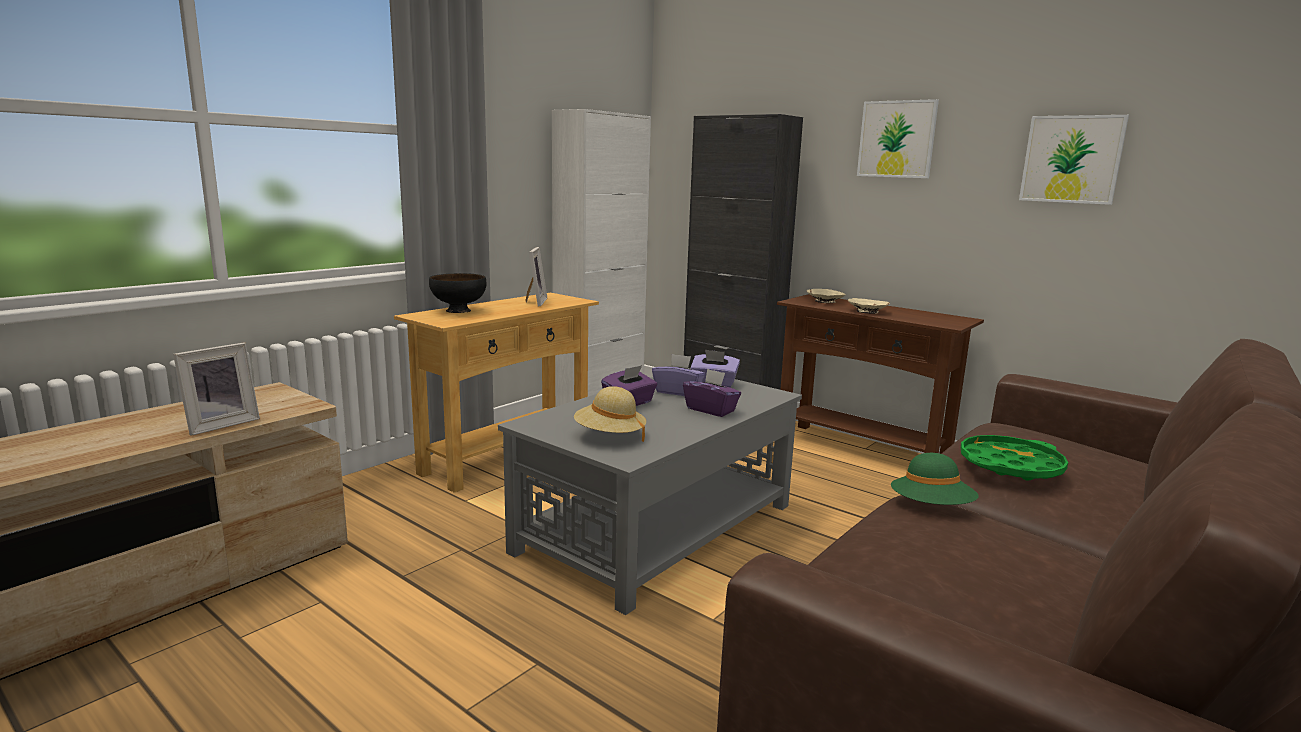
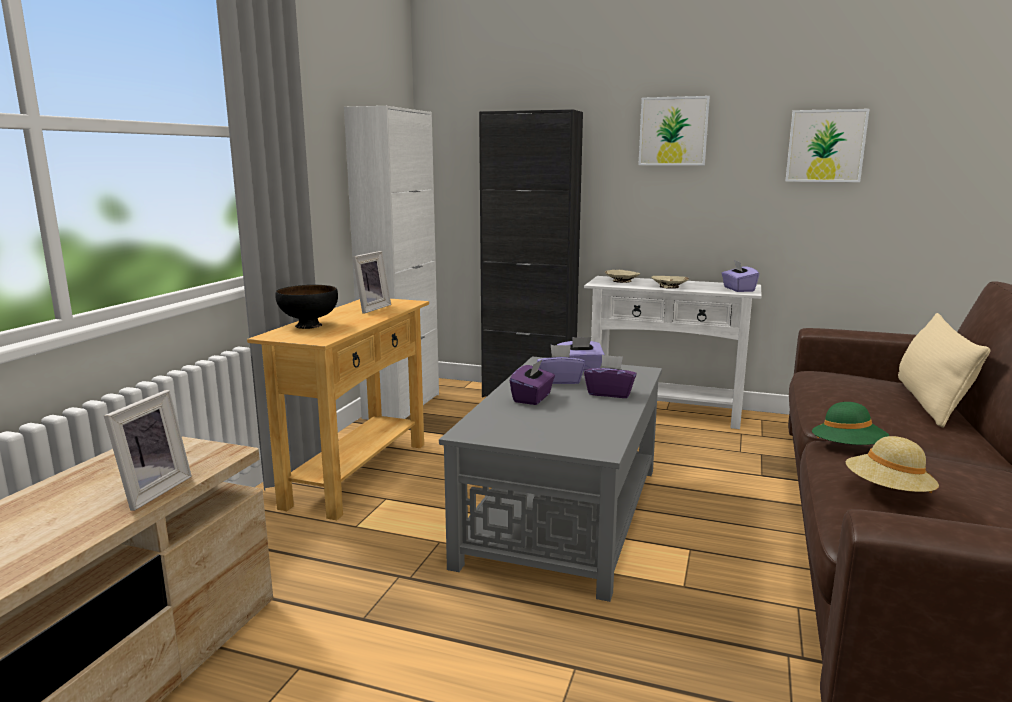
camera: 20 degrees left, 0 degrees up
(534, 302) = (370, 308): picture frame -> picture frame turned 45 degrees clockwise
(609, 436) = (557, 432): beige hat -> beige hat (888, 492)
(860, 450) = (665, 412): brown console table -> white console table
(944, 321) = (738, 289): none -> purple tissue box
(1010, 466) = (867, 404): green tray -> none
(1114, 478) = (930, 402): none -> beige pillow

